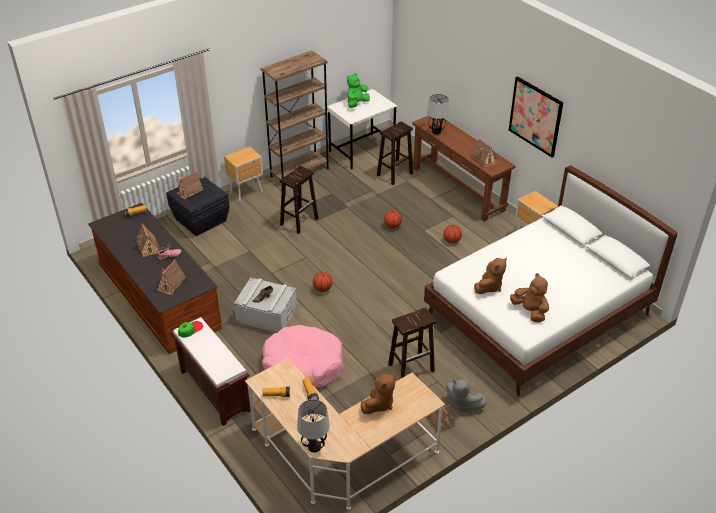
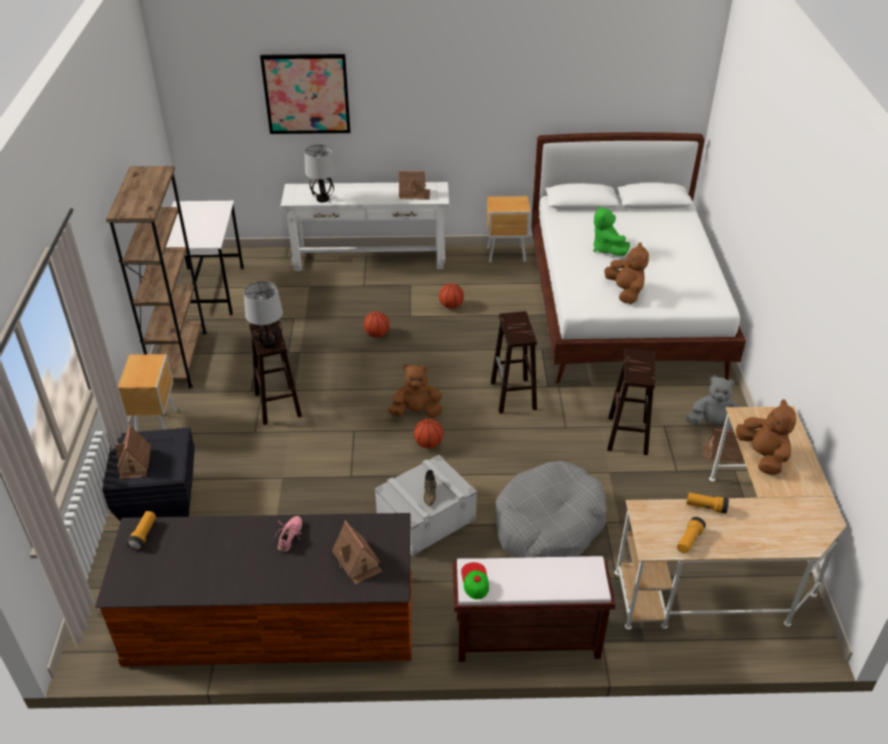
camera: 55 degrees left, 0 degrees up
(148, 247) = (243, 553): toy house -> none
(303, 364) = (548, 524): pink dog bed -> grey dog bed
(314, 446) = (803, 544): table lamp -> table lamp (268, 343)
(356, 103) = (186, 225): green plush toy -> green plush toy (607, 249)
(394, 174) = (287, 289): brown stool -> brown stool (513, 396)
(458, 189) = (369, 259): brown console table -> white console table
(462, 404) = (712, 424): grey plush toy -> grey plush toy turned 150 degrees counterclockwise
(530, 311) = (686, 285): brown plush toy -> brown plush toy (416, 412)
(535, 116) = (467, 103): picture -> picture (306, 94)

